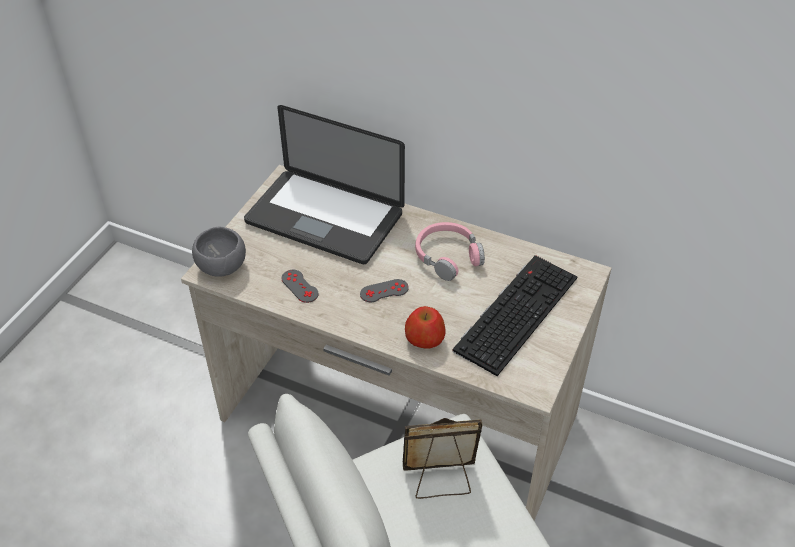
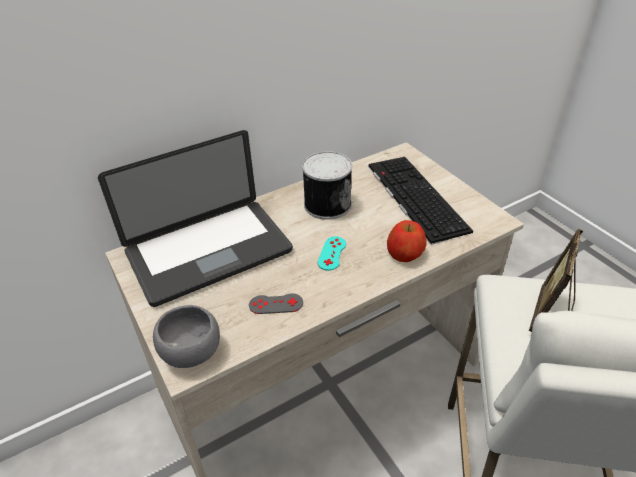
camera: 55 degrees left, 5 degrees down
(384, 291) = (332, 253): grey game controller -> turquoise game controller
(448, 256) = (326, 204): pink headphones -> can

